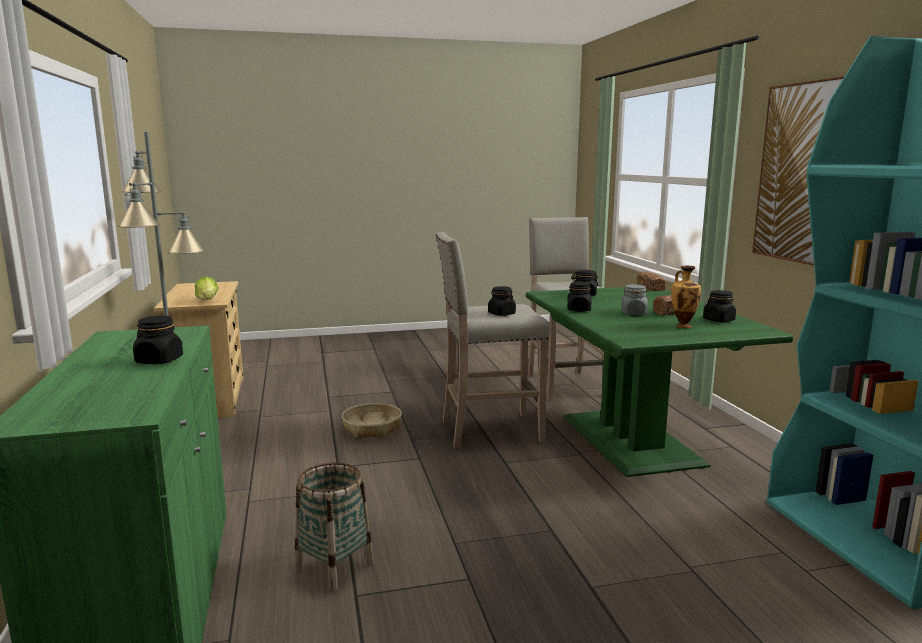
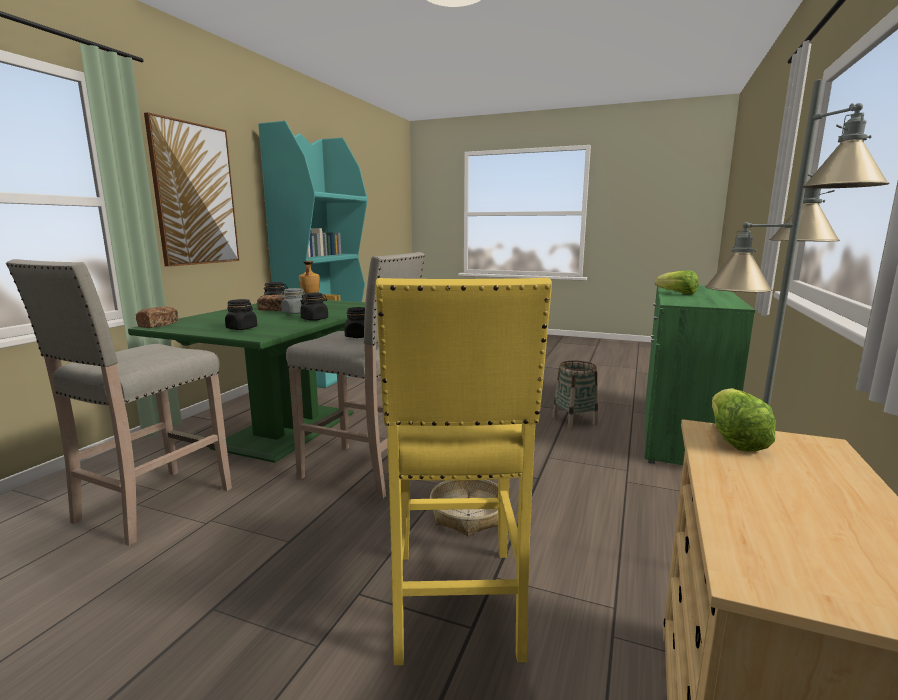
camera: 145 degrees left, 0 degrees up
(159, 360) = (677, 294): black jar -> lettuce
(342, 399) = (456, 604): none -> yellow stool

